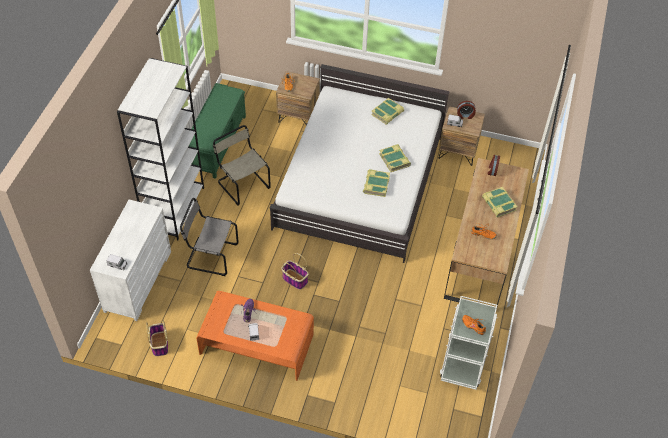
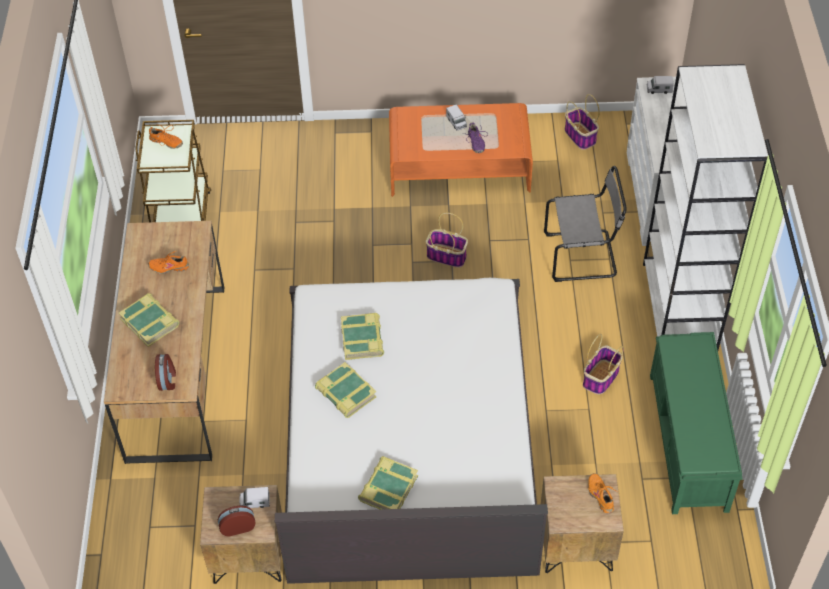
camera: 165 degrees right, 0 degrees up
(242, 184) = (600, 378): beige chair -> basket
(463, 360) = (181, 217): white cart -> brown cart

